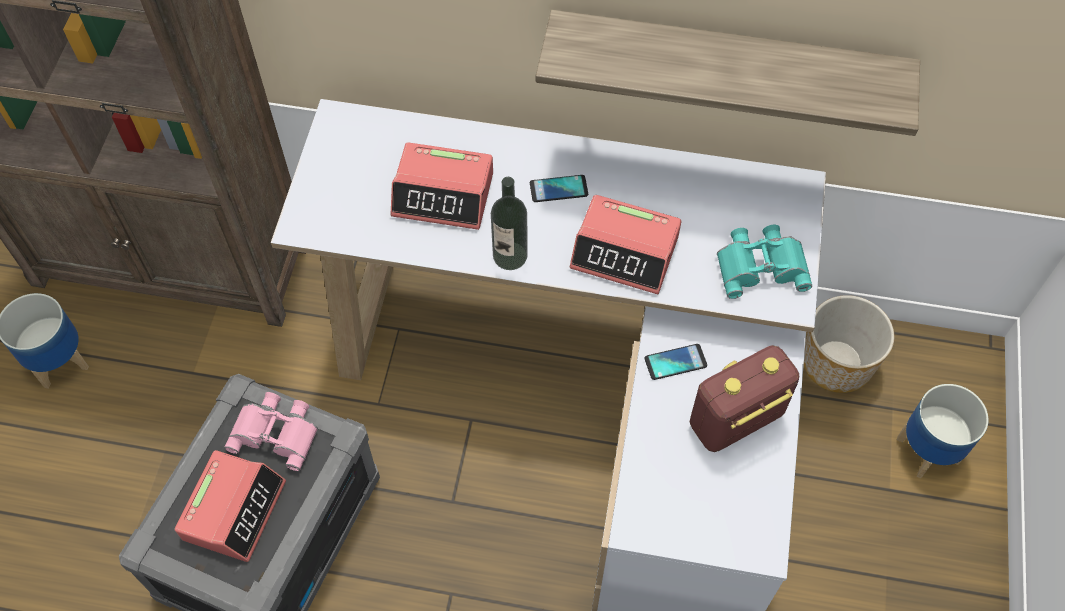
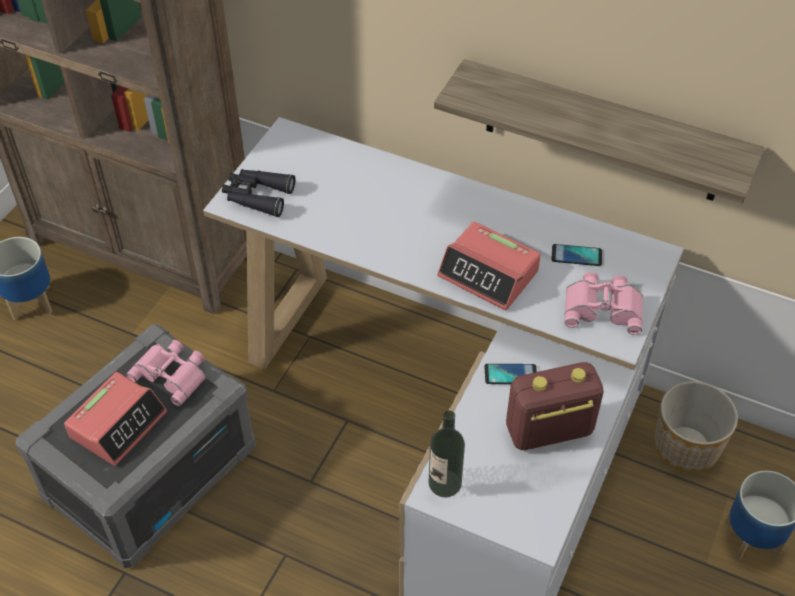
camera: 15 degrees right, 10 degrees down
(329, 211) = (257, 196): none -> black binoculars
(443, 194) = (353, 202): alarm clock -> none
(510, 256) = (391, 257): bottle -> bottle (445, 483)
(558, 189) = (448, 217): phone -> phone (576, 256)
(761, 264) = (603, 307): turquoise binoculars -> pink binoculars

